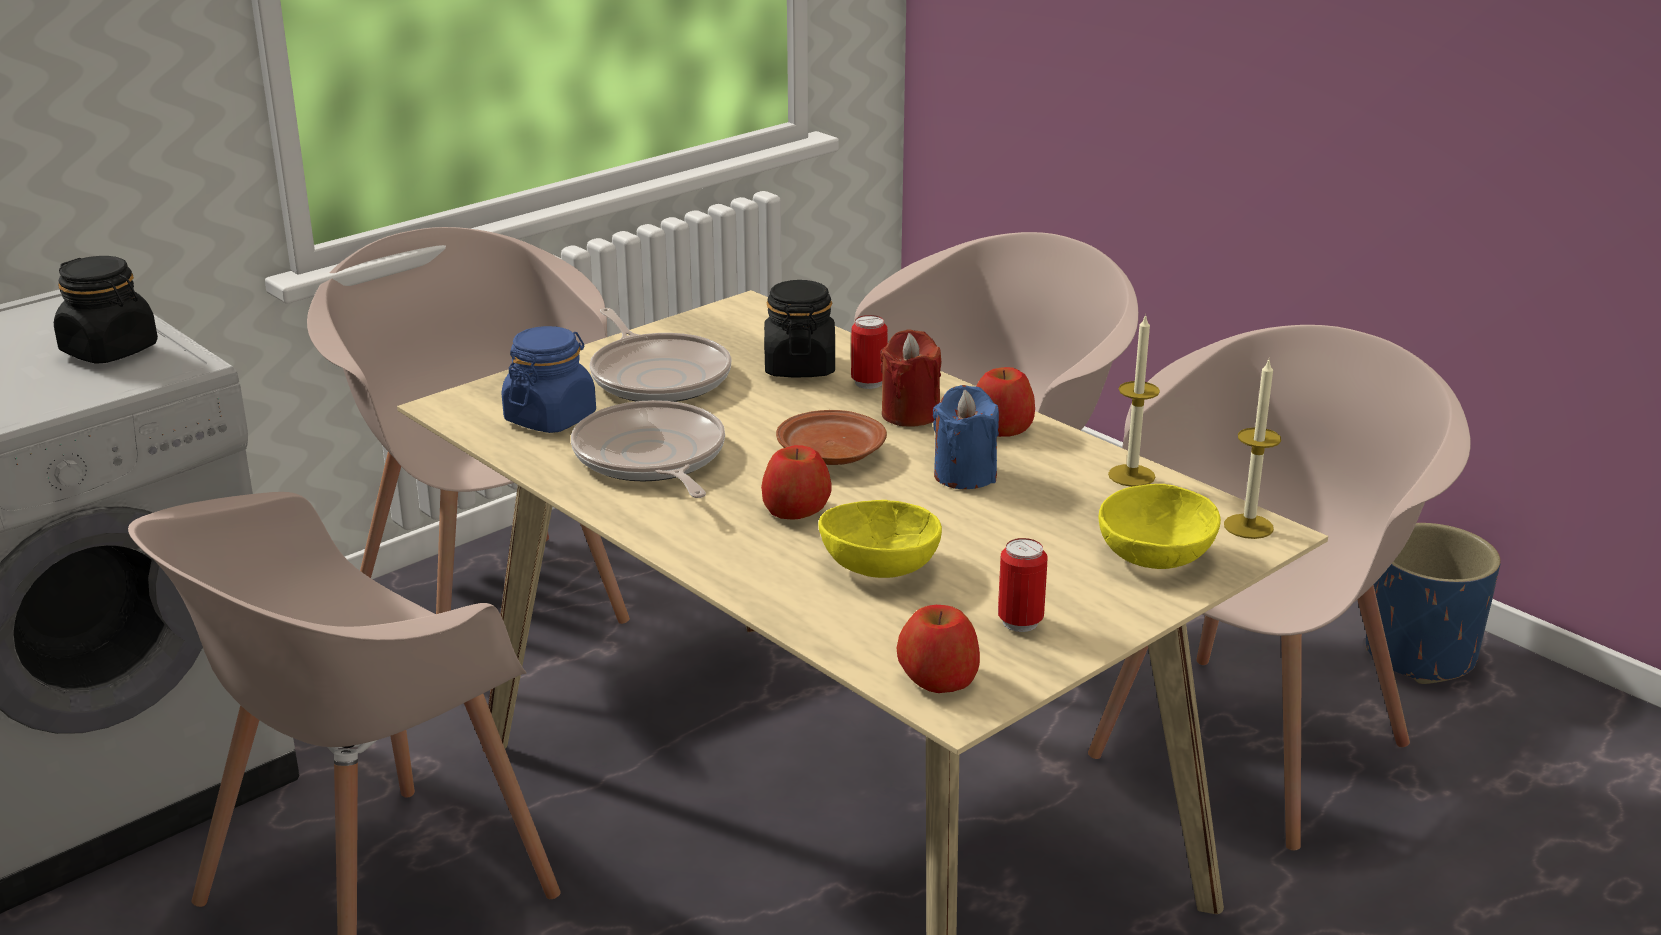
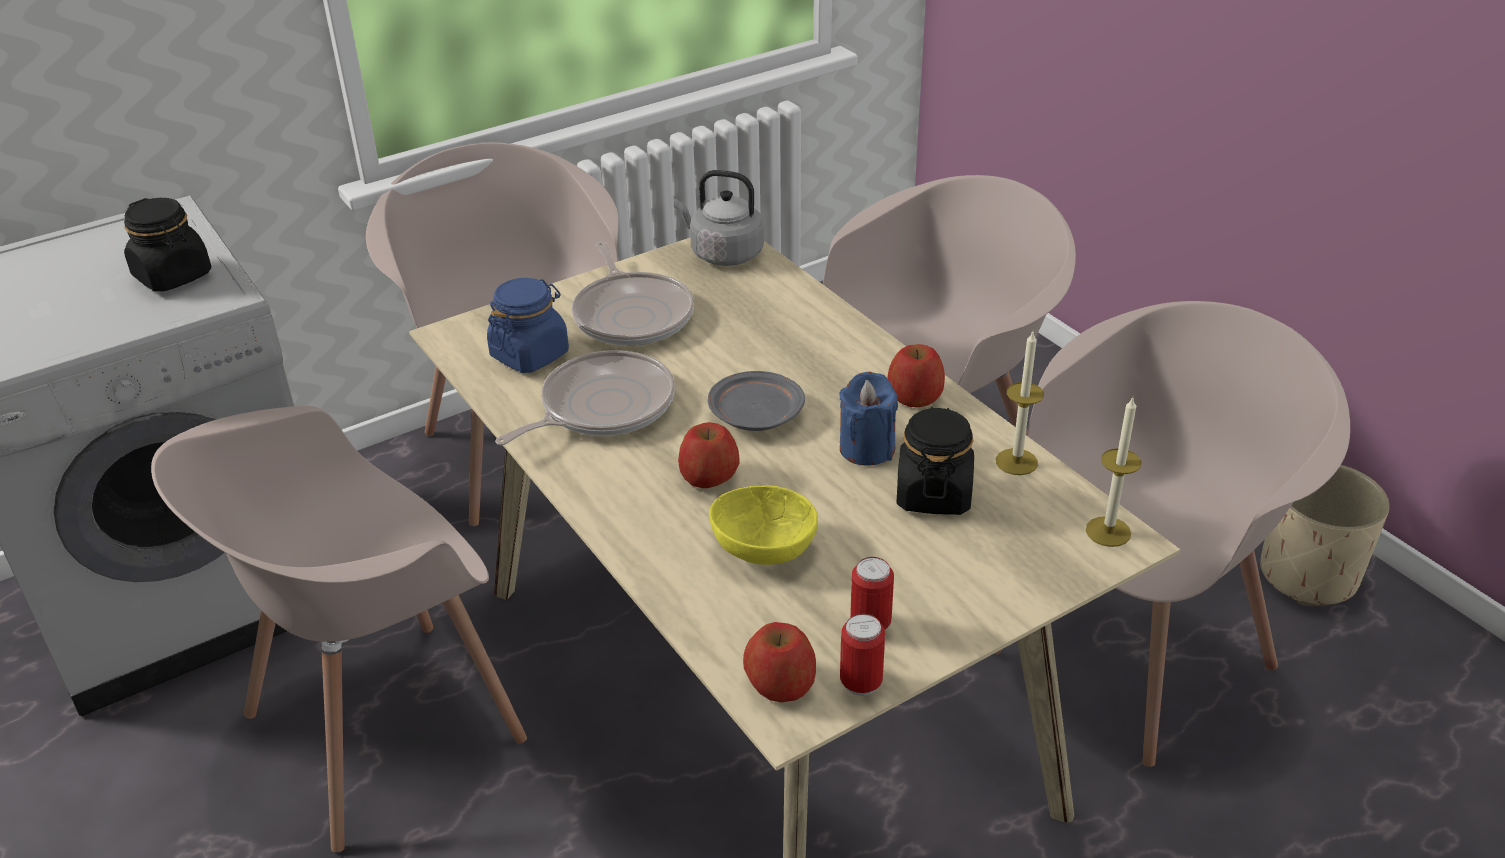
camera: 10 degrees right, 10 degrees up
(651, 459) = (601, 407): frying pan -> frying pan turned 60 degrees clockwise
(744, 318) = (723, 254): none -> grey kettle
(799, 367) = (755, 312): black jar -> black jar (933, 494)
(829, 454) = (755, 415): brown plate -> grey plate
(868, 383) = (811, 335): can -> can (861, 683)
(910, 414) = (837, 374): red candle -> none
(1157, 558) = (1014, 561): yellow bowl -> none
(1420, 655) = (1308, 576): blue planter -> beige planter

